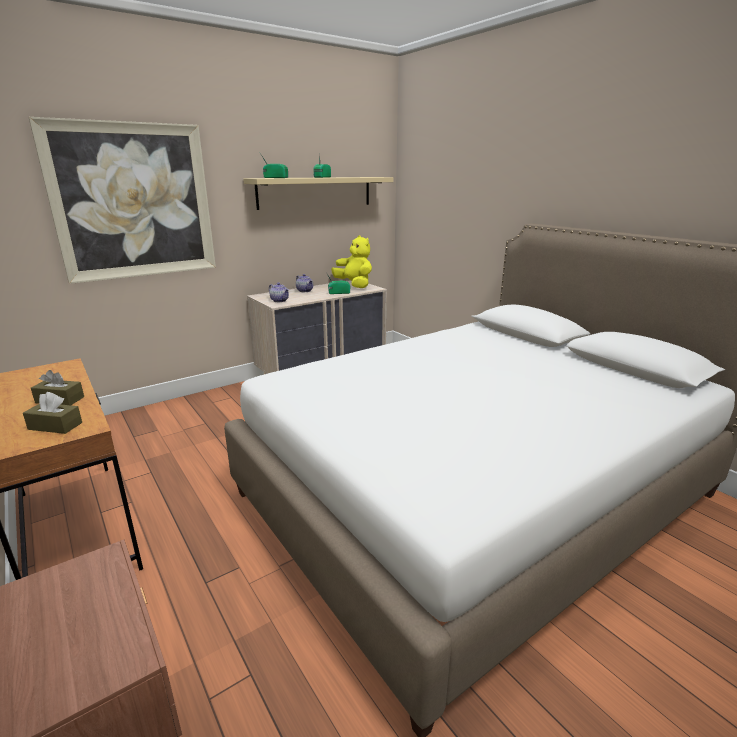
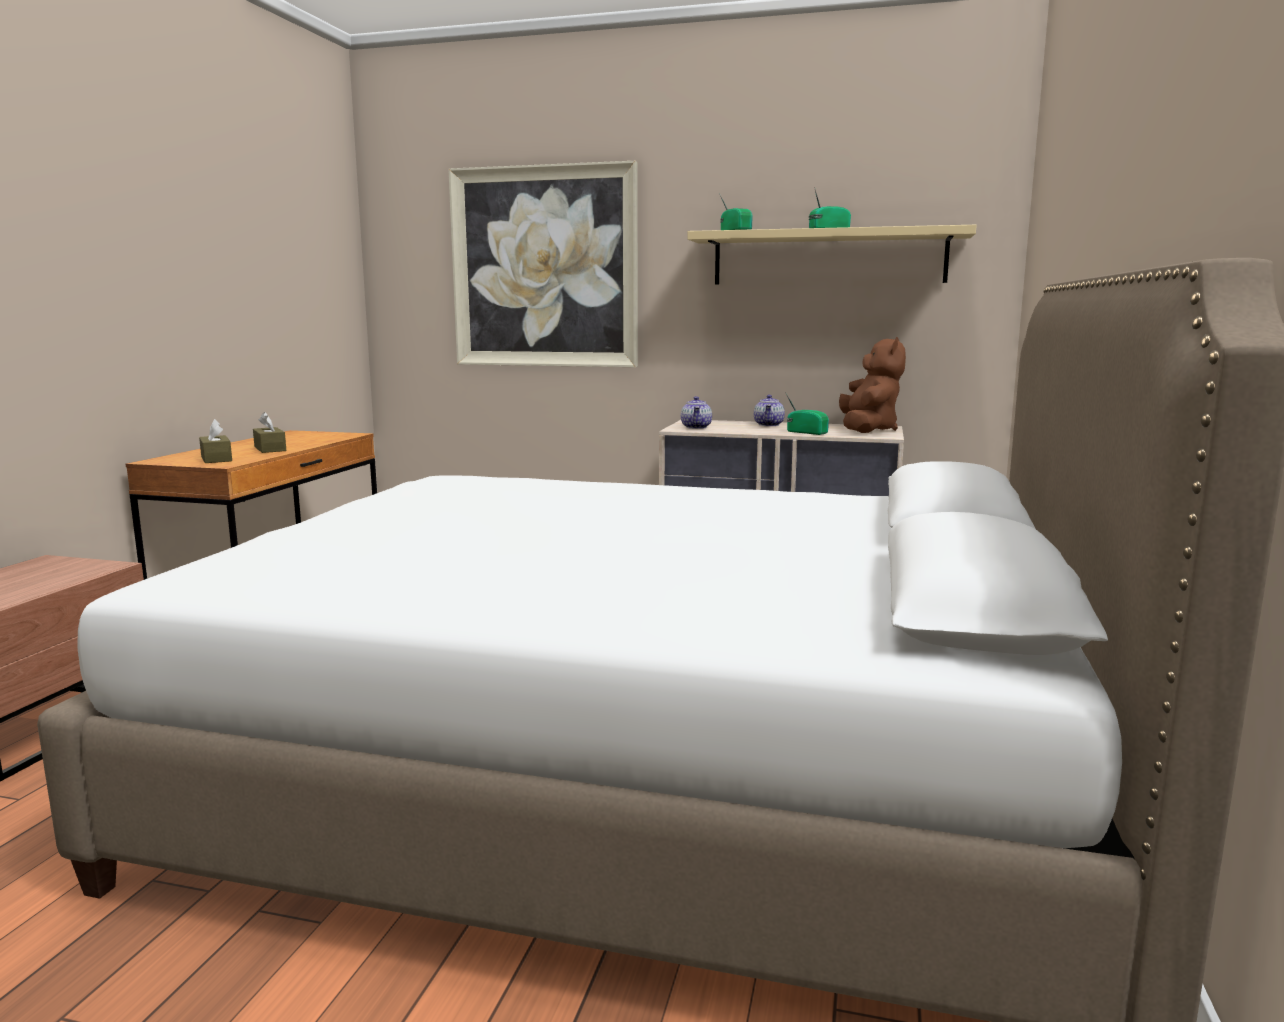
camera: 50 degrees right, 10 degrees down
(354, 285) = (867, 430): yellow plush toy -> brown plush toy

